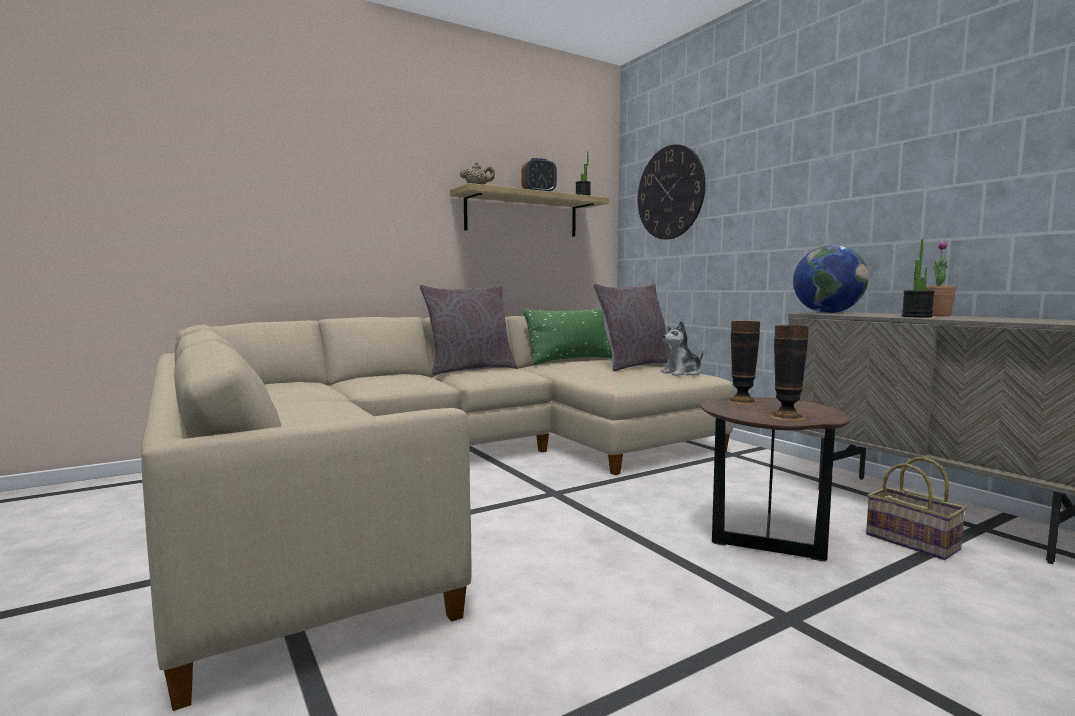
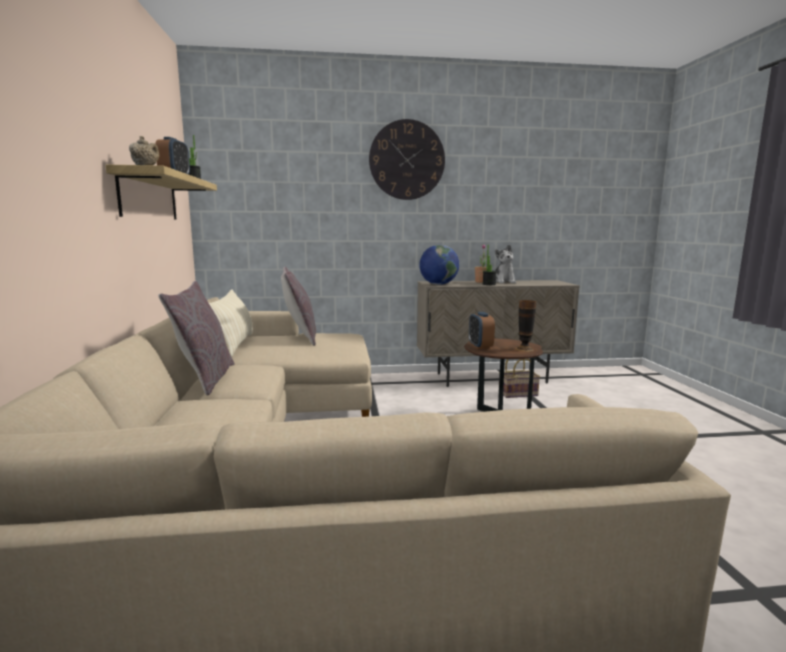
camera: 65 degrees left, 5 degrees up
(571, 361) = (234, 345): green pillow -> beige pillow
(670, 192) = (262, 186): wall clock -> wall clock (407, 160)
(682, 373) = (335, 336): plush toy -> plush toy (504, 282)
(742, 401) = (480, 346): vase -> alarm clock

